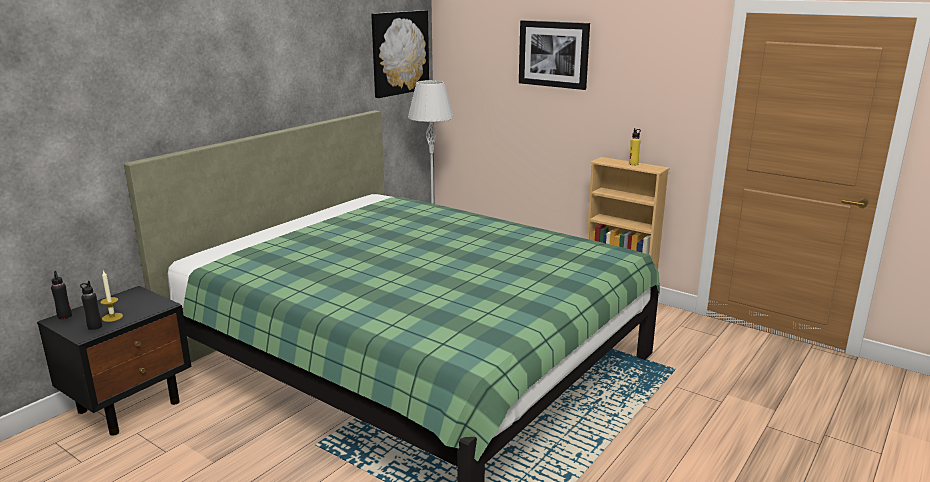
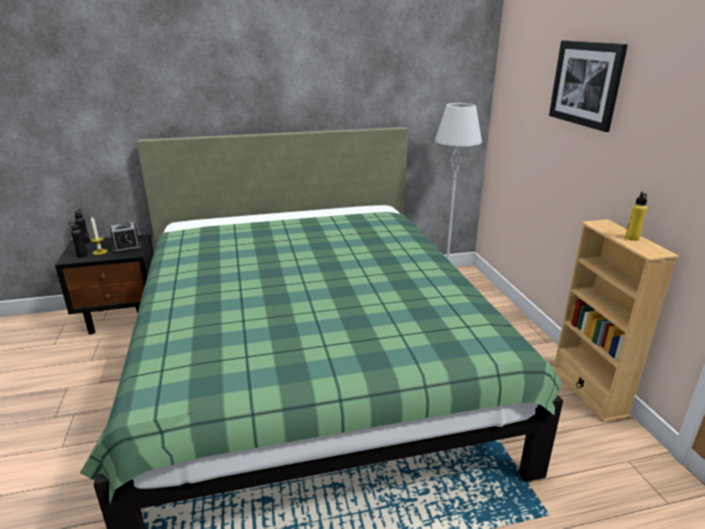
camera: 40 degrees right, 5 degrees up
(141, 304) = (127, 248): none -> alarm clock
(399, 53) = (446, 72): picture -> none

